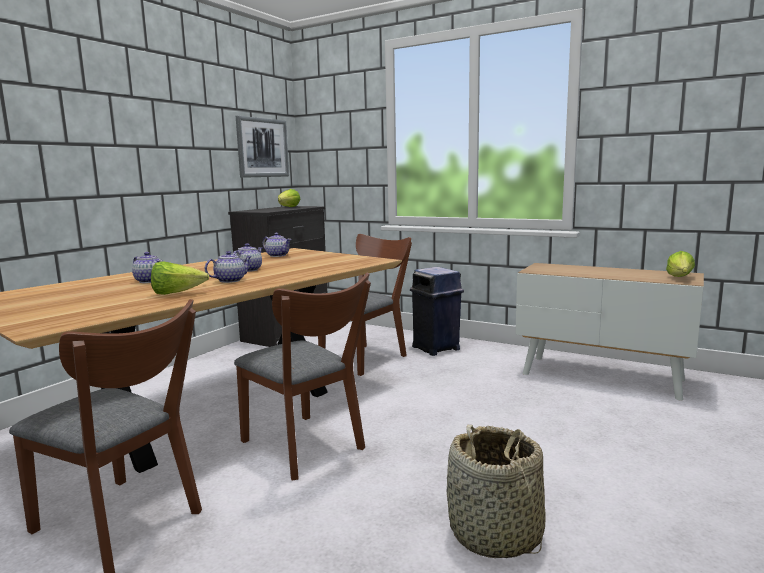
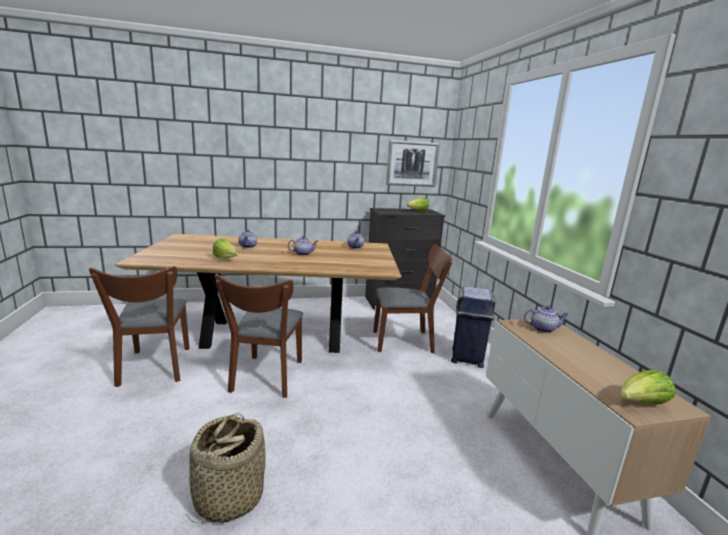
camera: 45 degrees right, 5 degrees up
(230, 280) = (270, 258): teapot -> teapot (543, 329)

